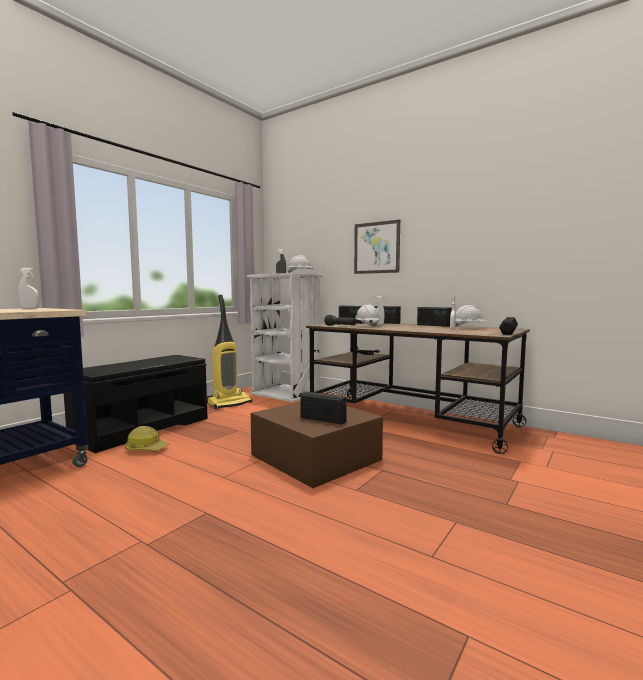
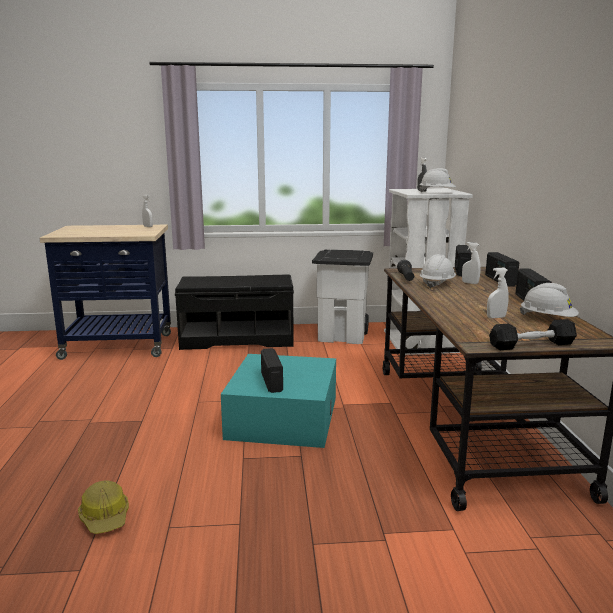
camera: 50 degrees right, 10 degrees up
(146, 448) = (207, 358): hard hat -> hard hat (105, 517)
(229, 403) = (343, 336): vacuum cleaner -> white trash can
(315, 457) = (283, 417): brown storage box -> turquoise storage box
(376, 247) = (517, 164): picture -> none

